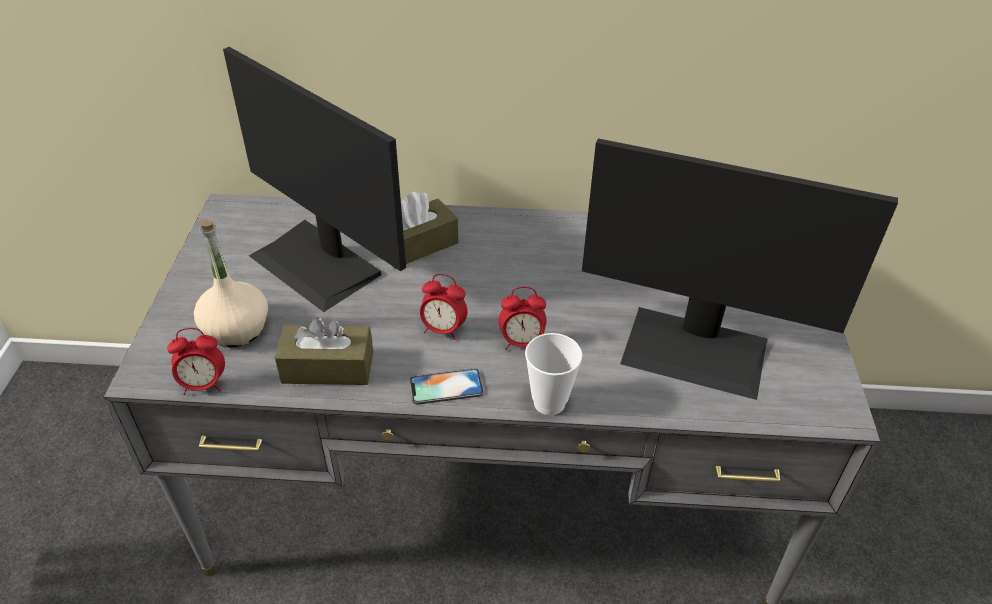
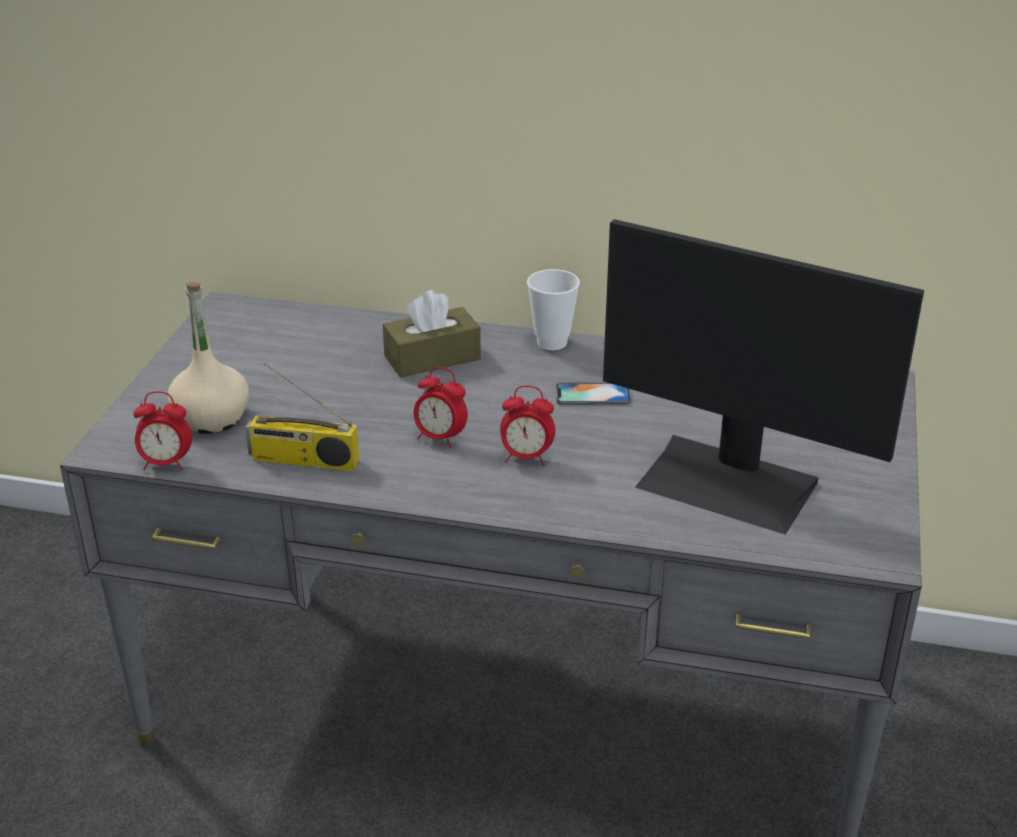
camera: 10 degrees right, 10 degrees down
(318, 263) = (315, 366): monitor -> none
(328, 367) = (303, 460): brown tissue box -> radio
(446, 387) = (429, 489): phone -> phone (592, 394)
(549, 403) = (541, 514): cup -> cup (552, 342)

